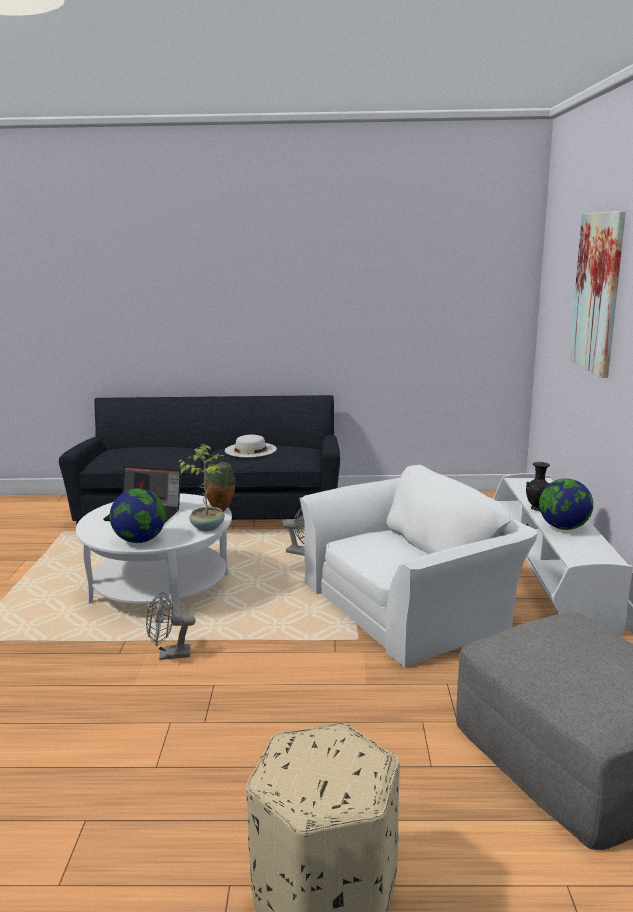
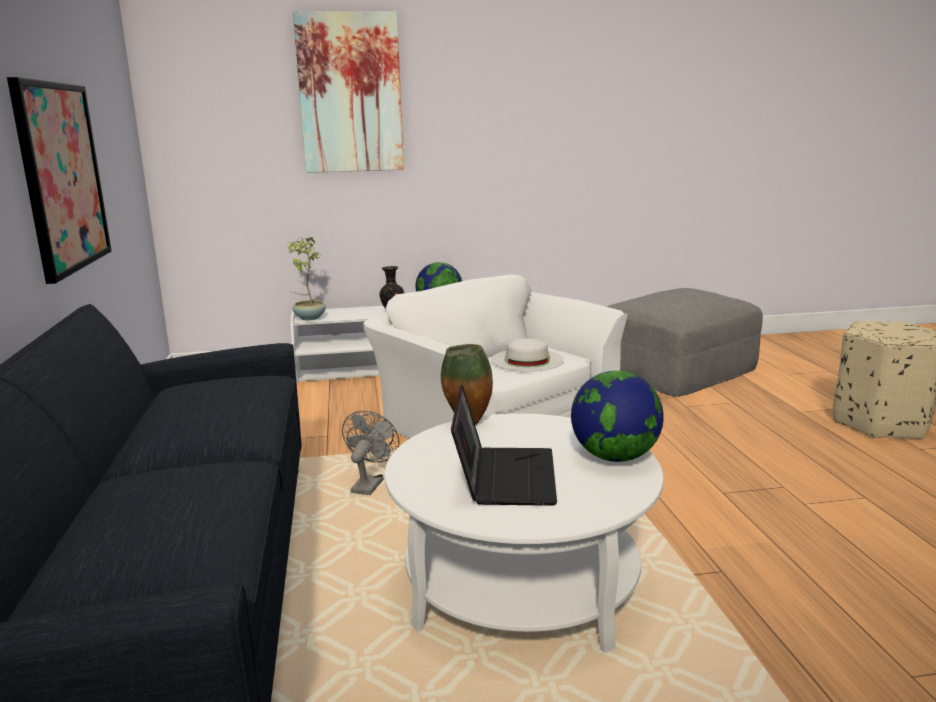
camera: 100 degrees left, 0 degrees up
(169, 655) = (694, 531): grey fan -> none
(207, 527) = (535, 422): potted plant -> potted plant (309, 318)
(250, 450) = (209, 408): white hat -> white hat (527, 360)
(354, 329) = (62, 177): none -> picture

